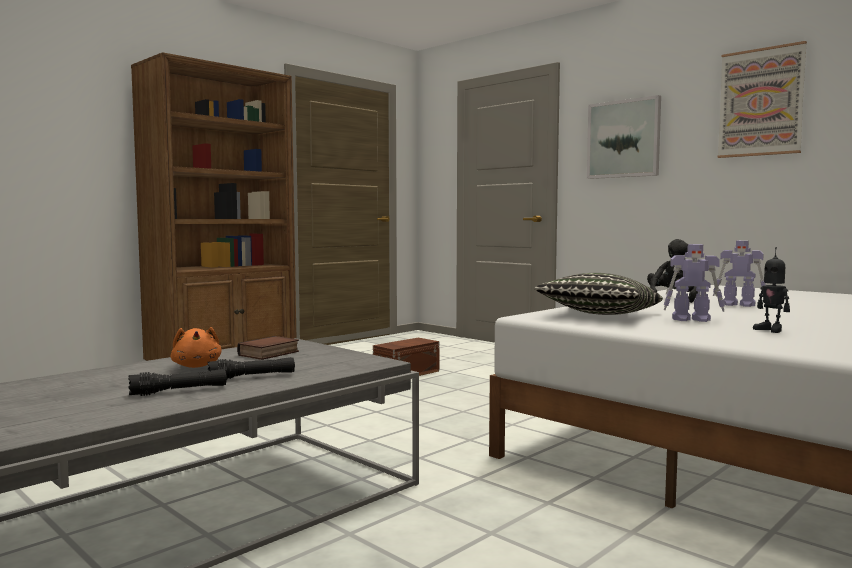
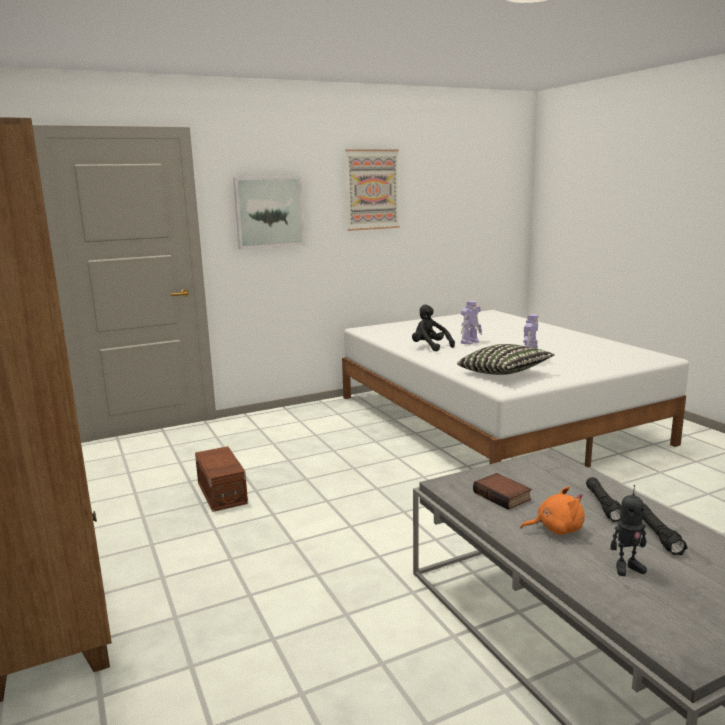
camera: 70 degrees left, 10 degrees up
(771, 330) = (572, 356): toy robot -> toy robot (627, 568)

